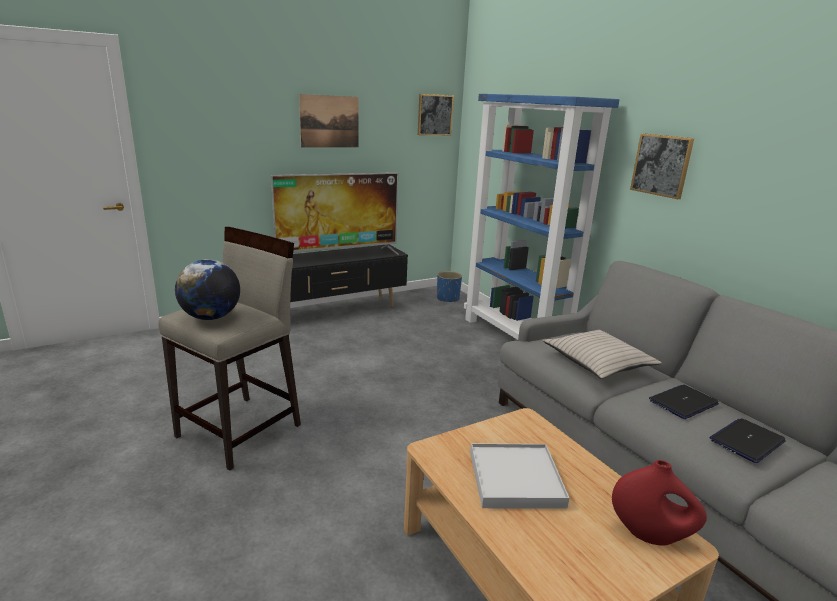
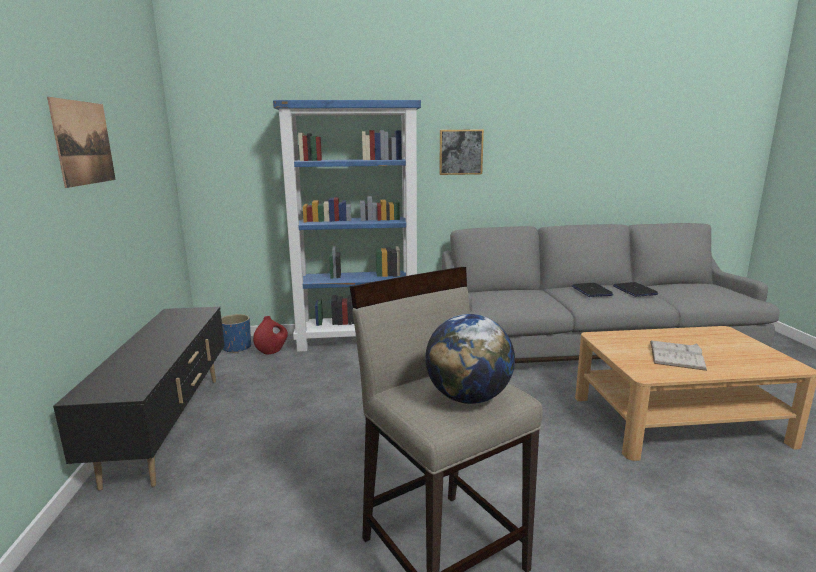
camera: 65 degrees left, 5 degrees down
(338, 255) = (160, 339): television -> none
(434, 115) = (156, 130): picture -> none
(515, 479) = (676, 355): white tray -> white book
(598, 362) = (527, 297): beige pillow -> none
(650, 534) = (720, 335): red vase -> red vase (272, 351)

